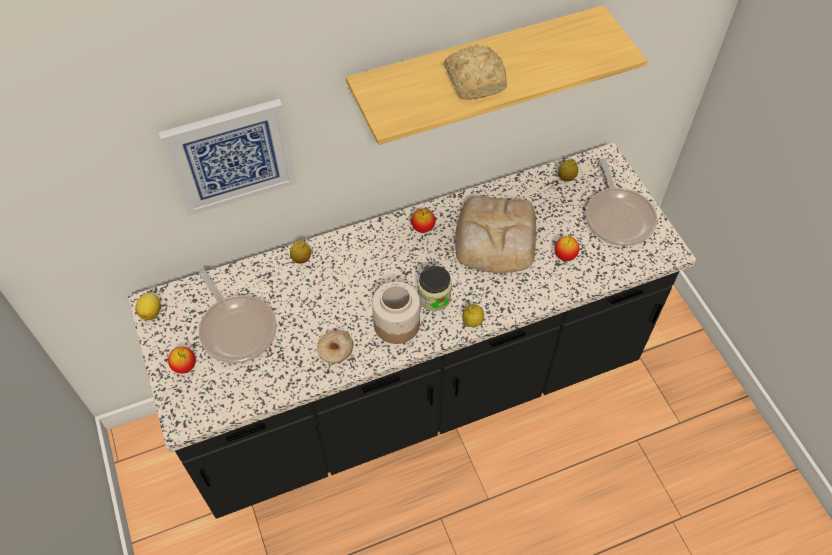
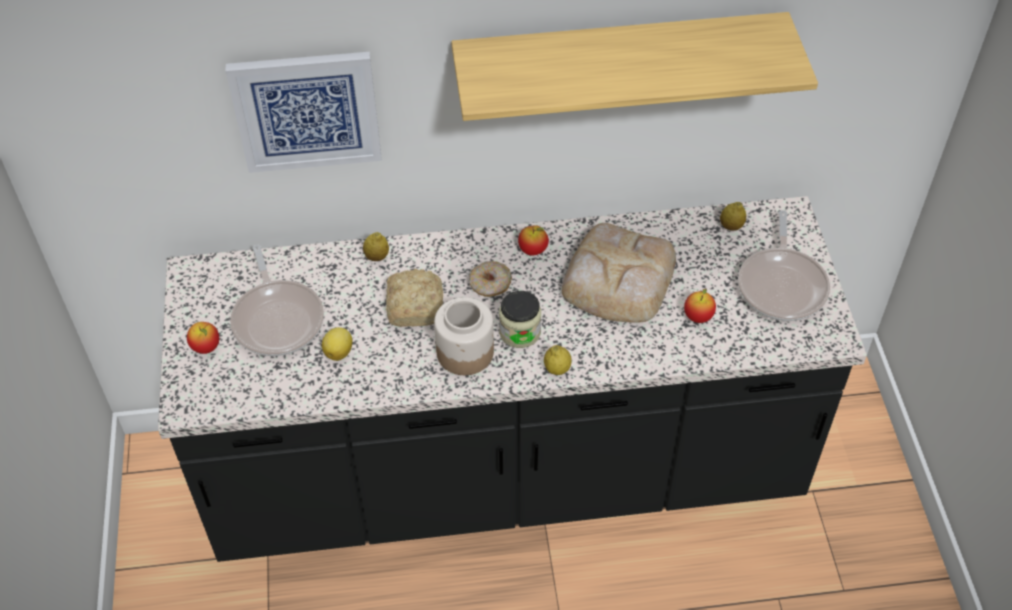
camera: 15 degrees right, 5 degrees down
(151, 312) = (188, 280): lemon -> lemon (339, 352)
(335, 350) = (383, 367): donut -> donut (490, 284)
(475, 80) = (600, 69): bread -> bread (416, 305)

